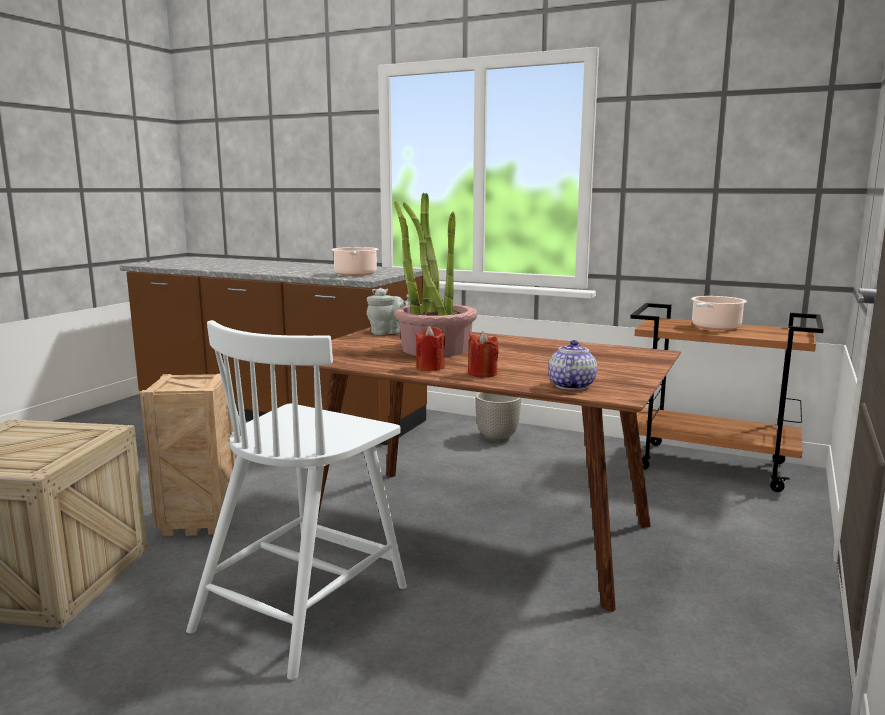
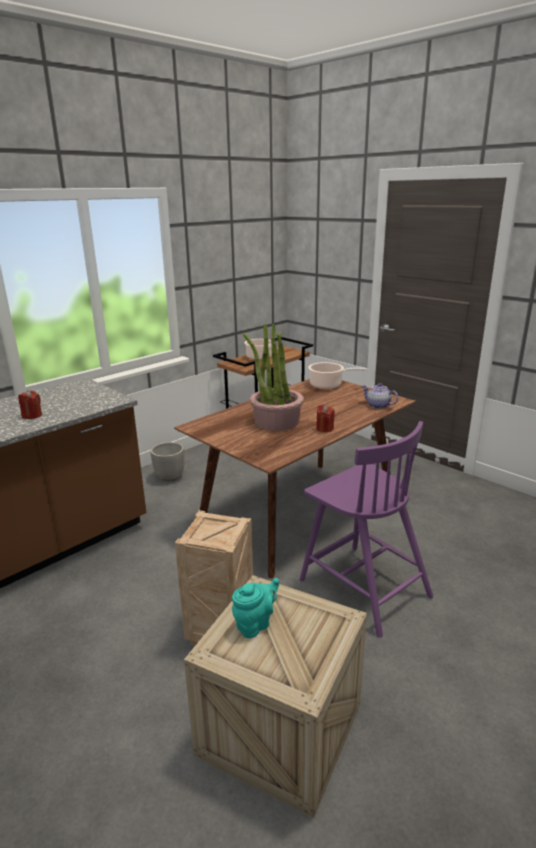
camera: 70 degrees left, 10 degrees up
(45, 435) = (255, 624): none -> turquoise teapot
(304, 605) = (362, 586): white chair -> purple chair
(355, 274) = (85, 401): cooking pot -> cooking pot (328, 385)
(387, 333) = (213, 428): grey teapot -> none
(482, 373) = (345, 419): red candle -> red candle (32, 415)

